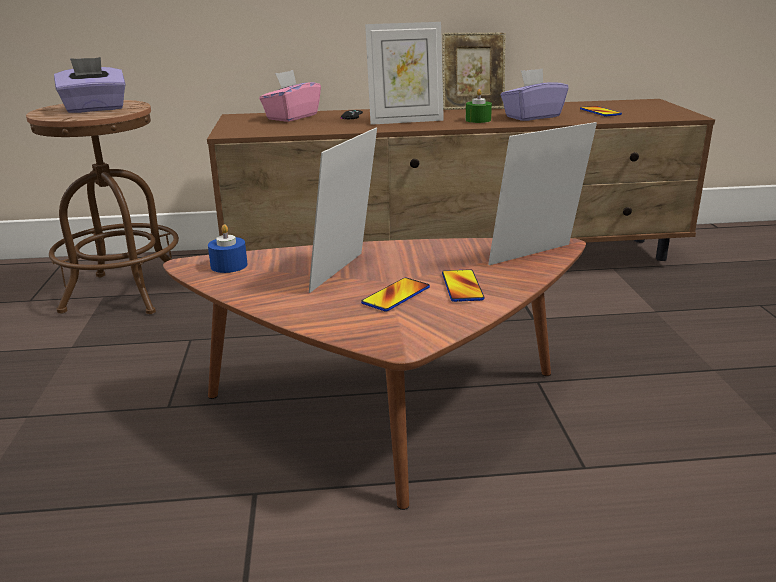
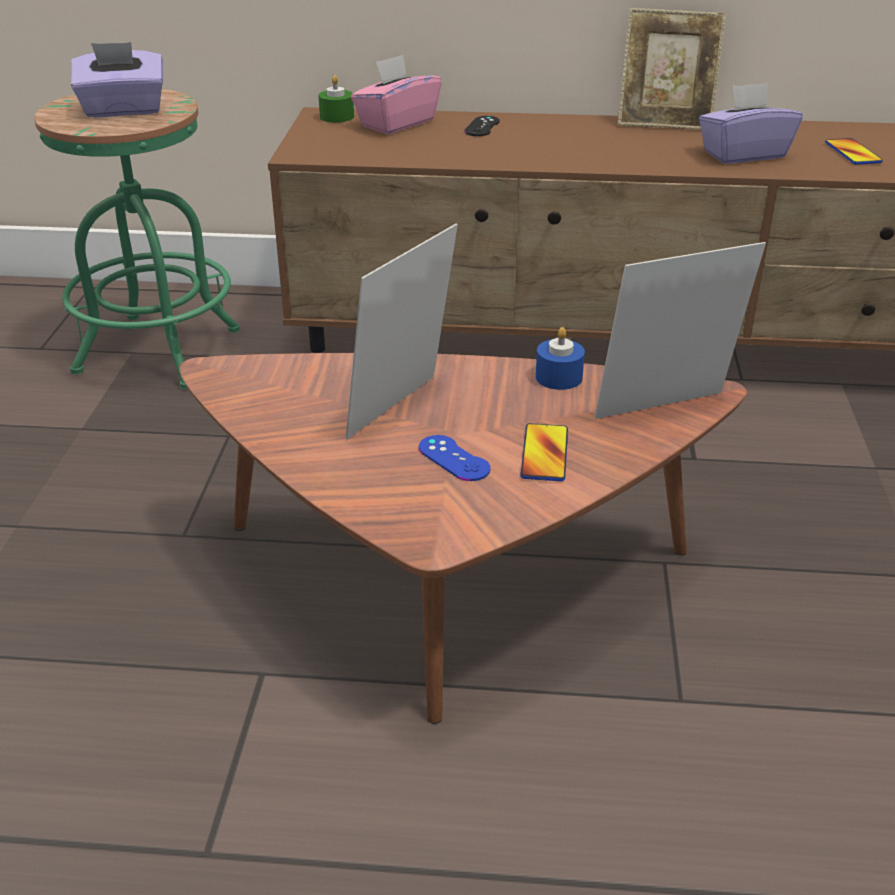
camera: 10 degrees right, 10 degrees up
(124, 293) = (158, 351): brown stool -> green stool
(229, 265) = (259, 378): blue candle -> blue candle (559, 377)
(396, 296) = (454, 458): phone -> blue game controller
(405, 121) = (553, 148): picture frame -> none
(478, 120) = (659, 155): green candle -> green candle (337, 117)

